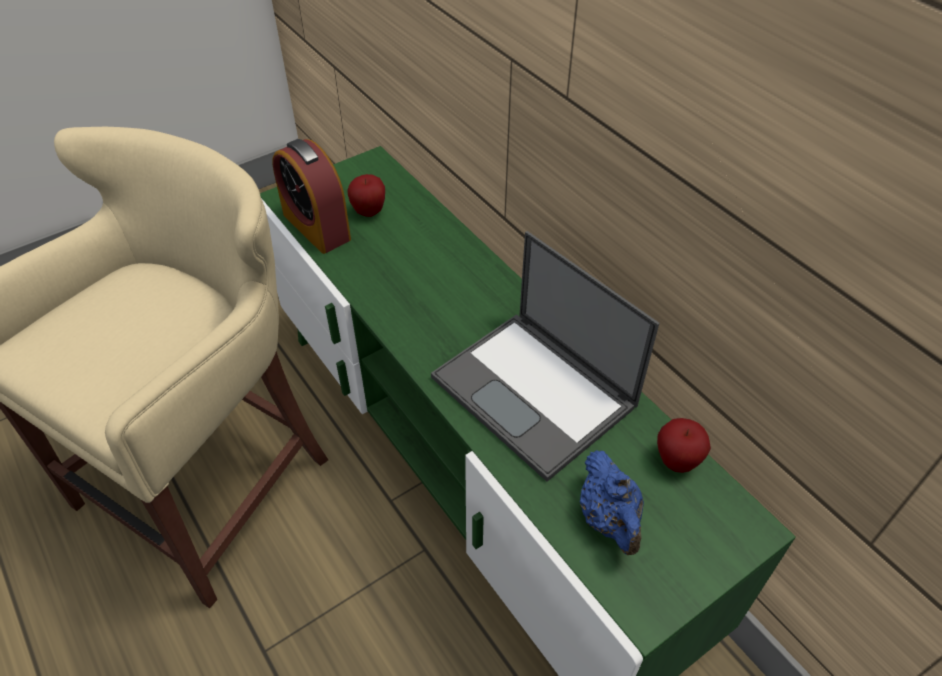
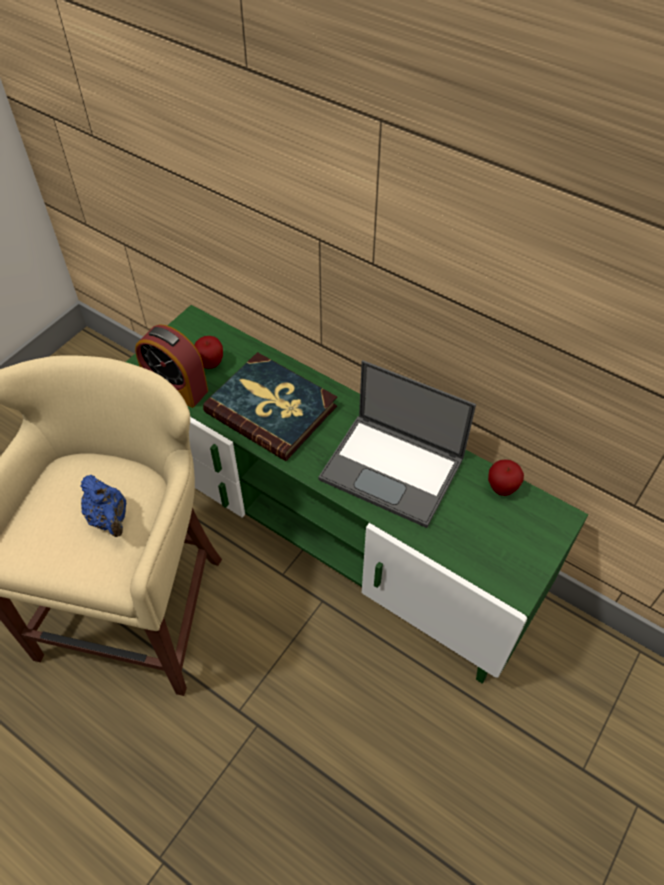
camera: 20 degrees left, 5 degrees up
(415, 279) = (271, 409): none -> book
(609, 520) = (475, 540): blue teapot -> blue teapot (109, 518)

